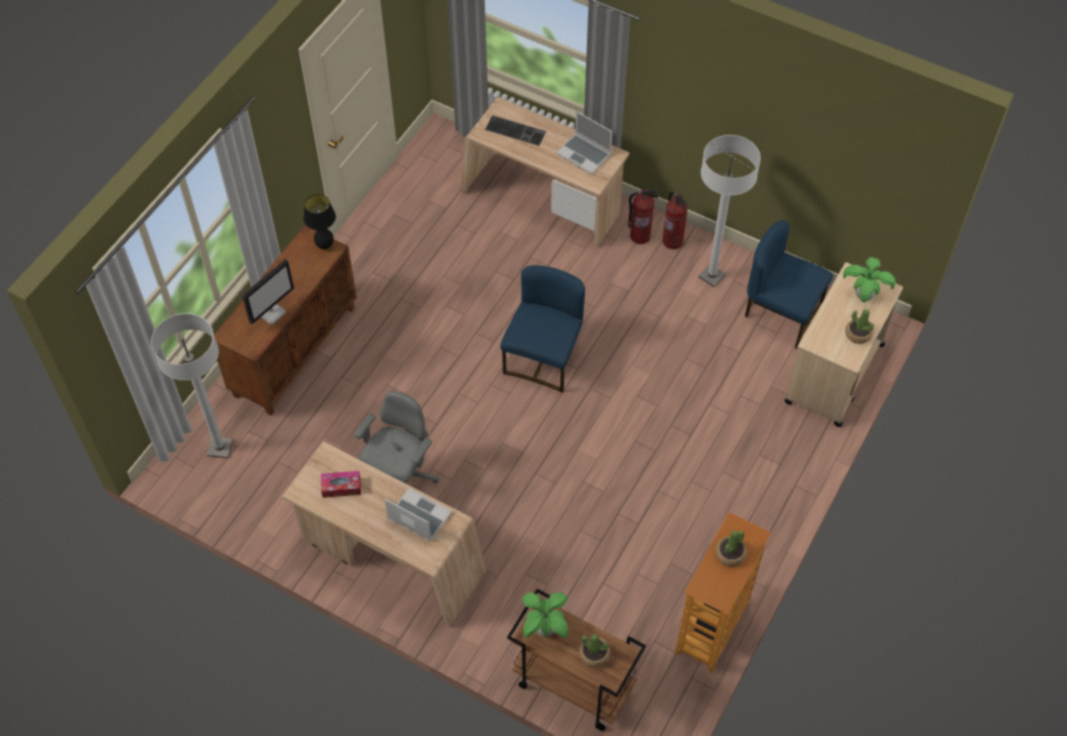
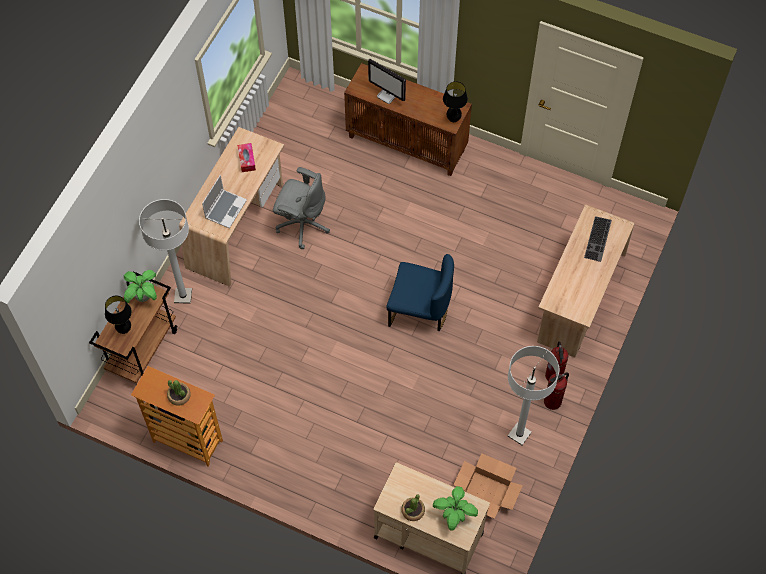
camera: 85 degrees right, 5 degrees up
(220, 448) = (319, 111): white floor lamp -> white floor lamp (183, 296)
(584, 154) = (580, 292): laptop -> none
(594, 654) = (124, 329): potted plant -> black table lamp
(781, 313) = (486, 491): blue chair -> cardboard box

